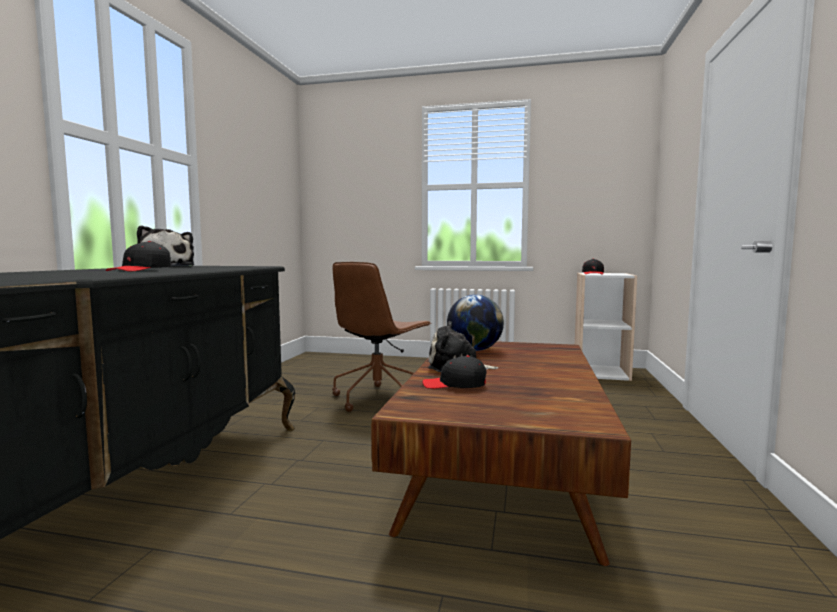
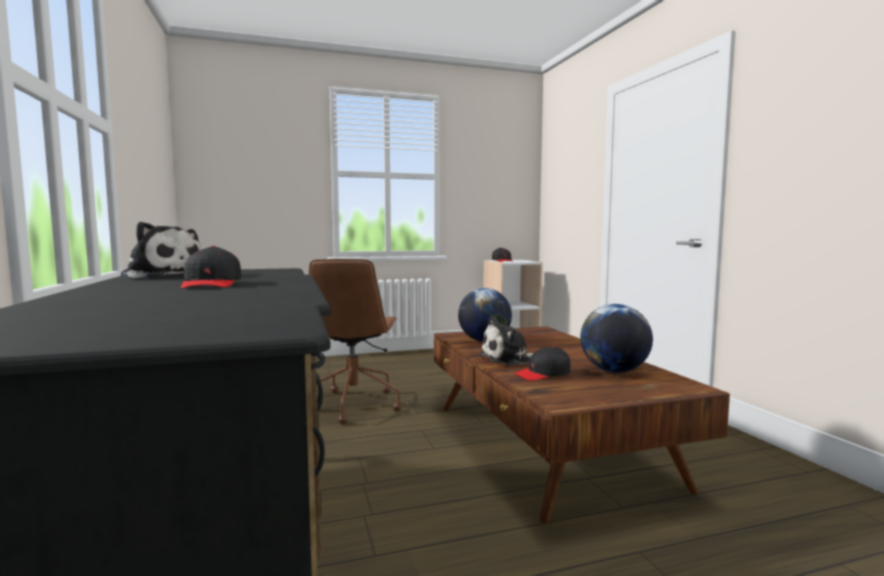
camera: 30 degrees left, 0 degrees up
(539, 394) = (614, 371): none -> globe

